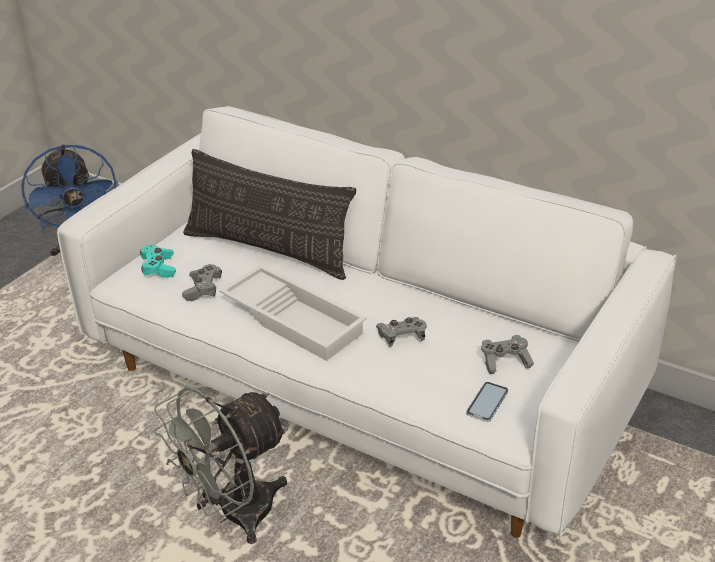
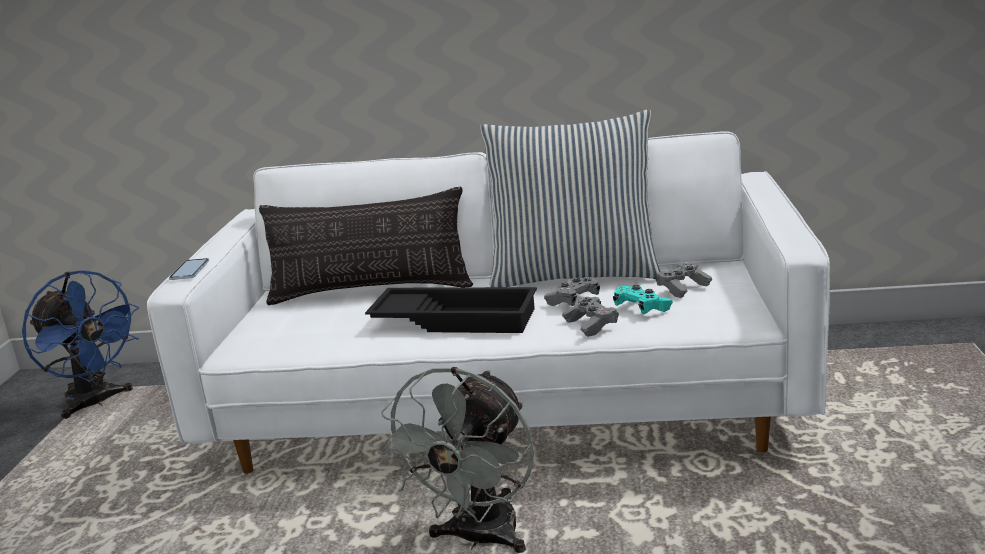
camera: 25 degrees left, 15 degrees down
(158, 268) = (267, 330): turquoise game controller -> turquoise game controller (642, 309)
(203, 289) = (335, 329): grey game controller -> grey game controller (591, 325)
(295, 319) = (456, 319): white tray -> black tray
(437, 301) = (575, 275): none -> pillow
(487, 403) = (702, 312): phone -> phone (189, 270)

